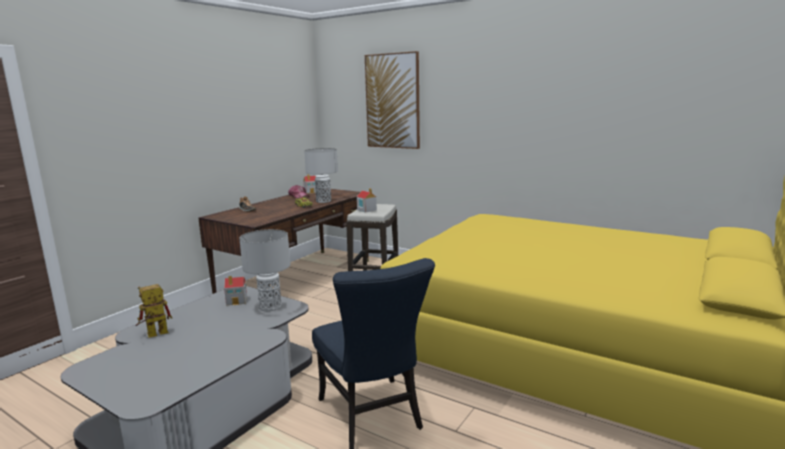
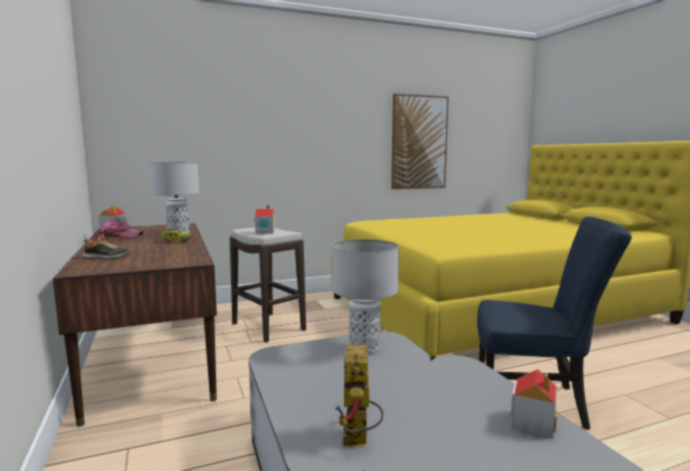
camera: 55 degrees left, 5 degrees down
(237, 300) = (311, 361): toy house -> toy house (533, 423)
(393, 101) = (217, 110): picture -> picture (419, 142)

